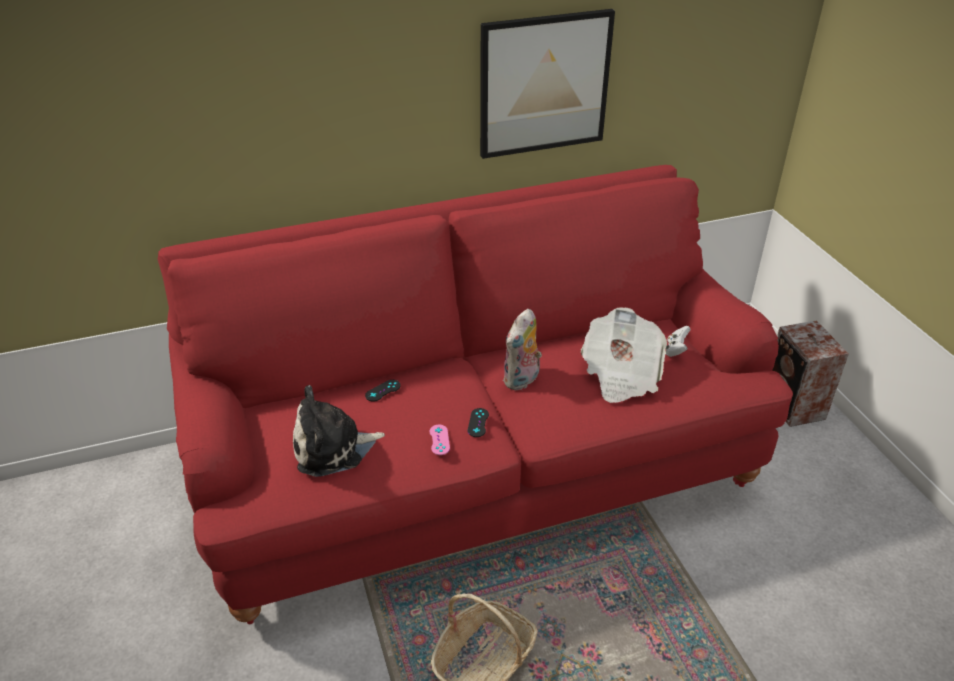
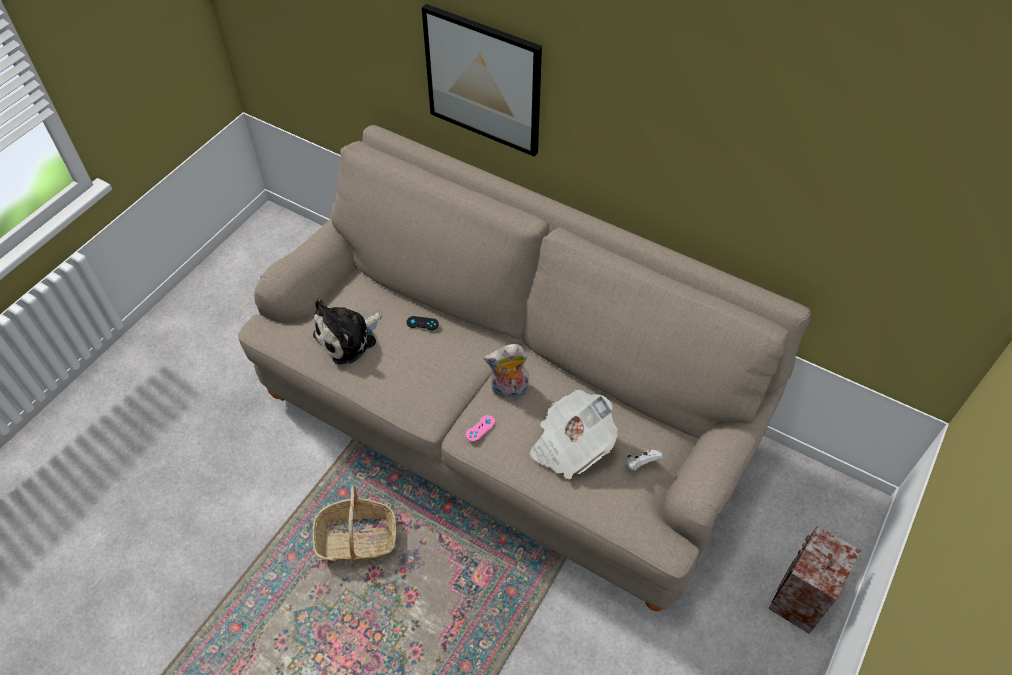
camera: 50 degrees right, 15 degrees up
(333, 448) = (349, 337): plush toy -> plush toy turned 75 degrees counterclockwise
(439, 440) = (403, 385): pink game controller -> pink game controller (480, 428)
(476, 469) = (506, 424): red sofa -> beige sofa
(478, 422) = (438, 394): black game controller -> none
(544, 84) = (695, 169): picture -> picture (483, 80)

